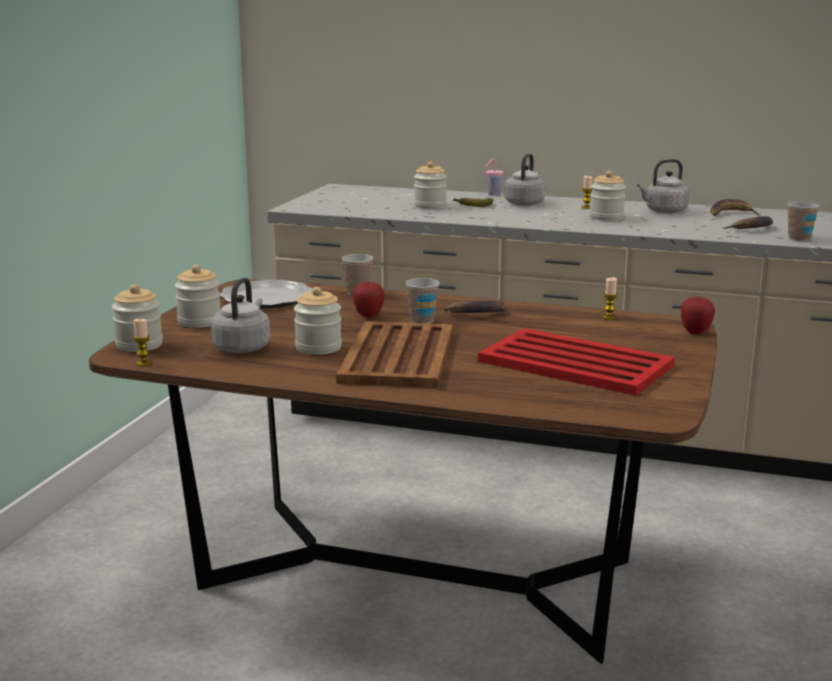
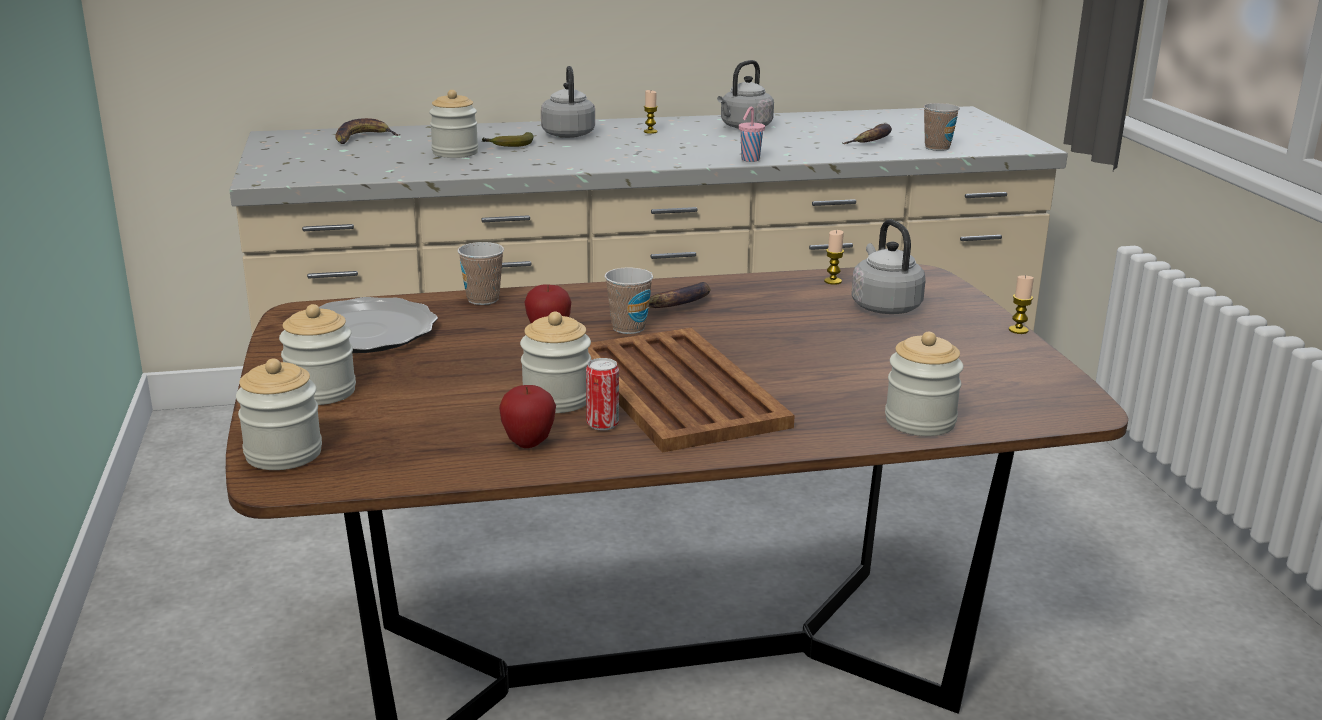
camera: 30 degrees left, 5 degrees up
(143, 363) = (337, 485): candle -> candle (1018, 330)
(243, 347) = (450, 422): grey kettle -> grey kettle (884, 306)
(324, 364) = (602, 424): none -> can
(493, 194) = (507, 125): pink cup -> pink cup (749, 160)
(573, 363) = (889, 355): red tray -> none
(606, 217) = (697, 144): jar -> jar (920, 421)
(695, 332) = (947, 285): apple -> apple (528, 443)
(730, 214) = (818, 122): banana -> banana (363, 138)

